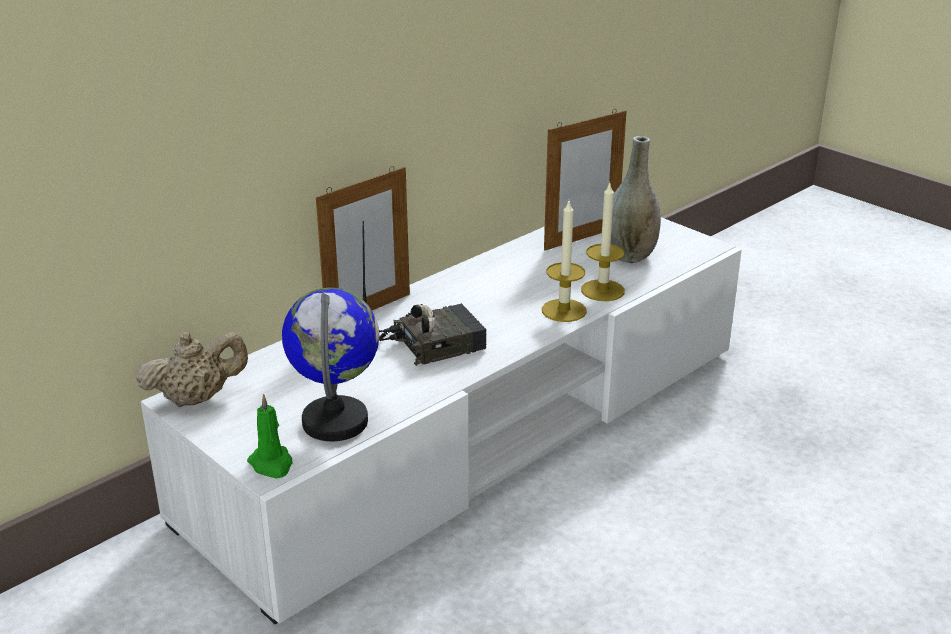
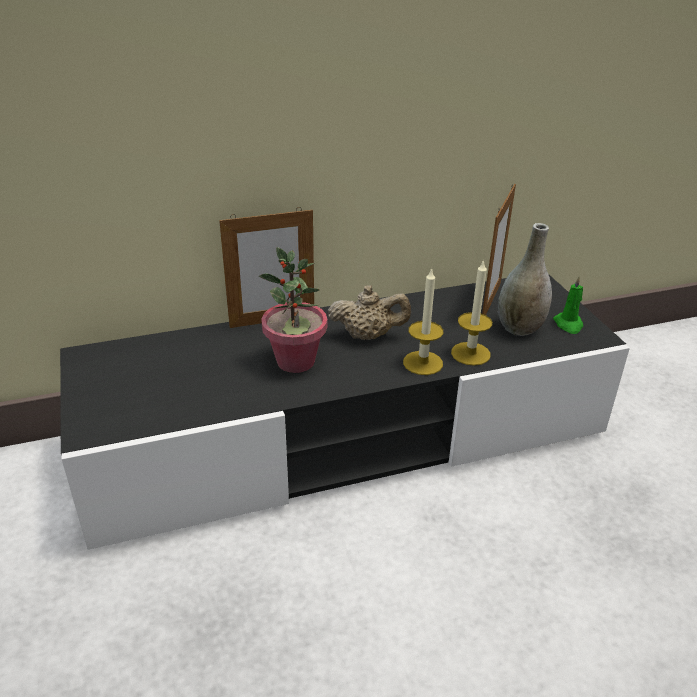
camera: 25 degrees right, 5 degrees up
(197, 398) = (95, 358): beige teapot -> beige teapot (368, 336)
(272, 464) = (92, 429): green candle -> green candle (568, 325)
(336, 421) = (167, 408): globe -> none
(433, 343) = (295, 362): radio -> potted plant
(475, 431) = (346, 438): white tv stand -> black tv stand
(581, 238) = (490, 302): picture frame -> picture frame turned 60 degrees counterclockwise

